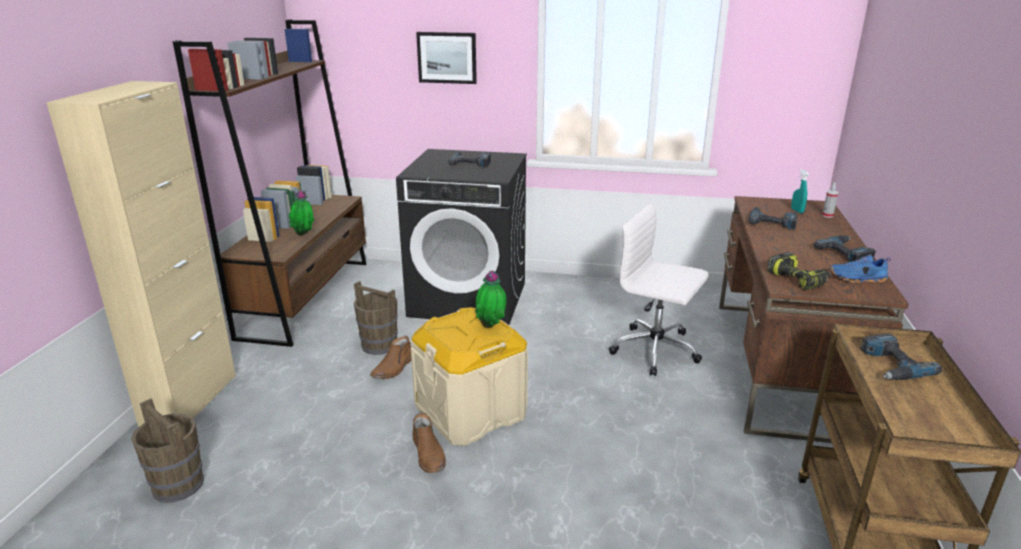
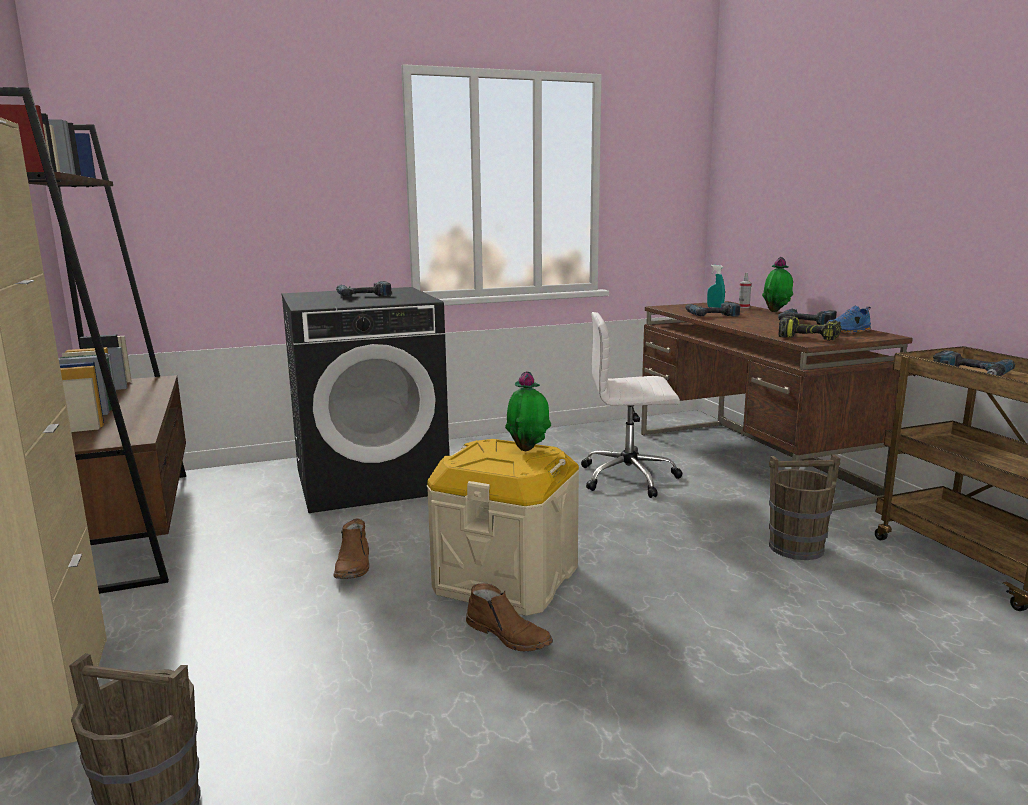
camera: 30 degrees left, 10 degrees down
(304, 235) = (146, 416): potted plant -> potted plant (776, 311)
(379, 345) = (305, 548): brown bucket -> brown bucket (797, 548)
(447, 57) = (291, 177): picture -> none

